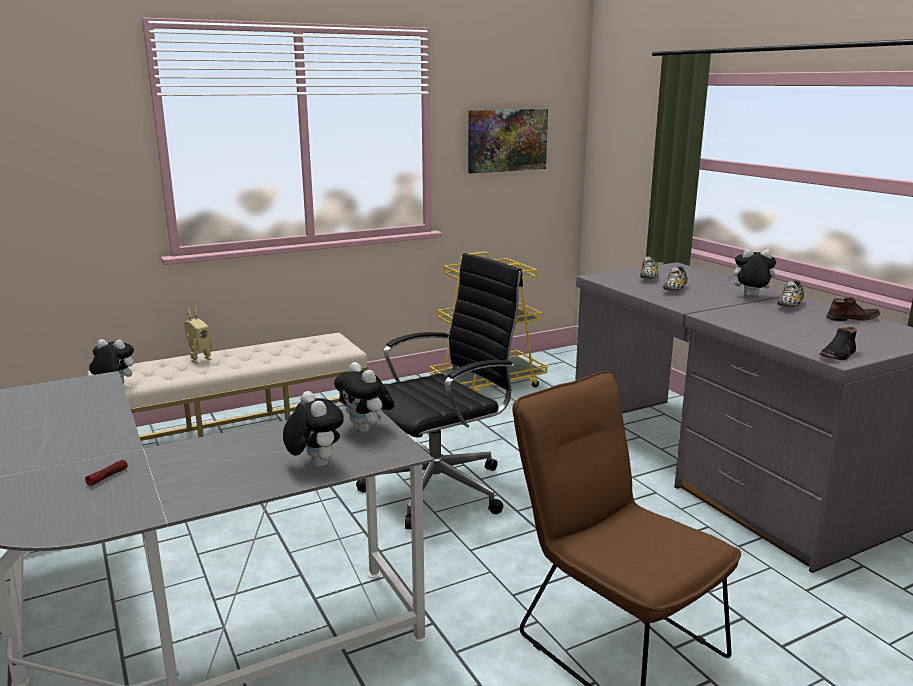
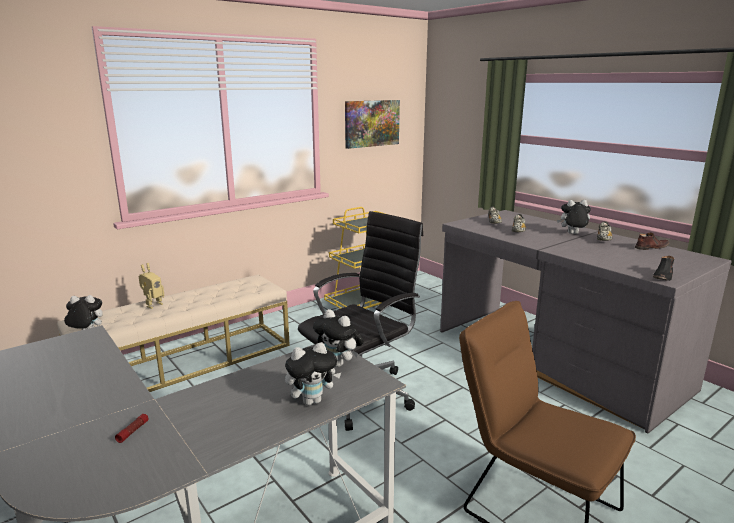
camera: 10 degrees left, 0 degrees up
(314, 465) = (312, 400): plush toy -> plush toy turned 105 degrees clockwise

